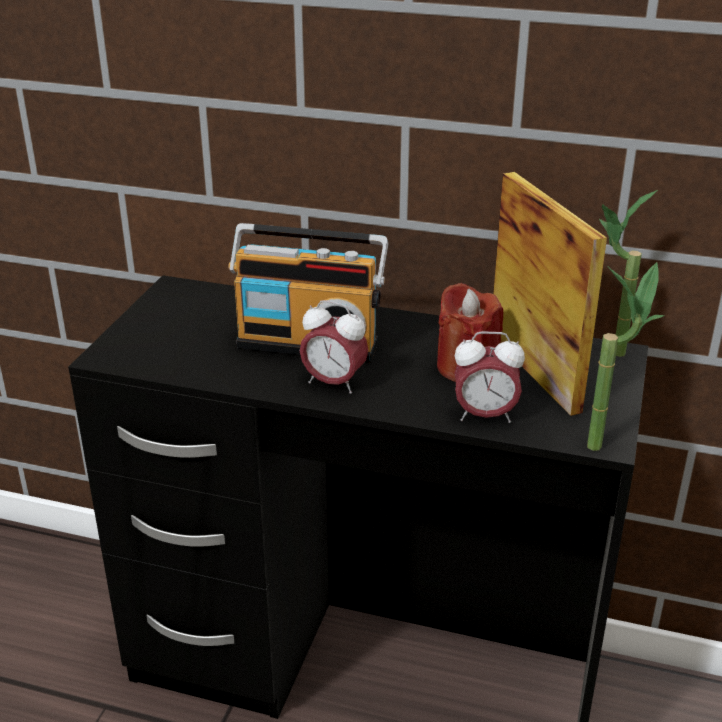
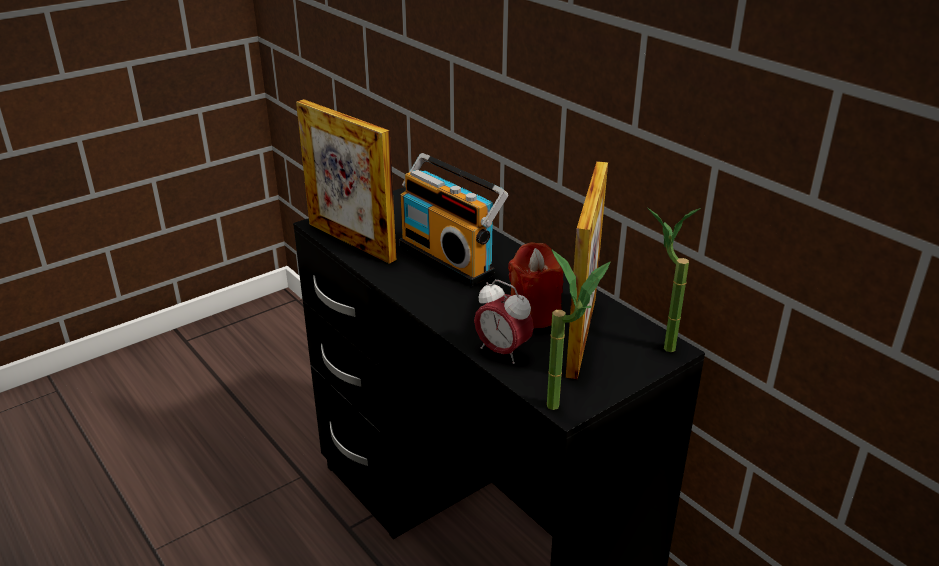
camera: 35 degrees right, 0 degrees up
(173, 363) = (351, 241): none -> picture frame
(334, 383) = (430, 290): alarm clock -> none

